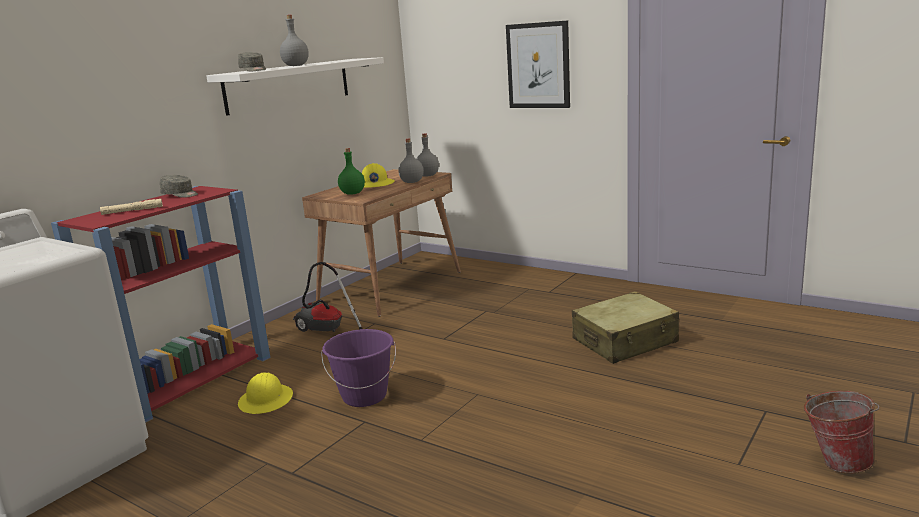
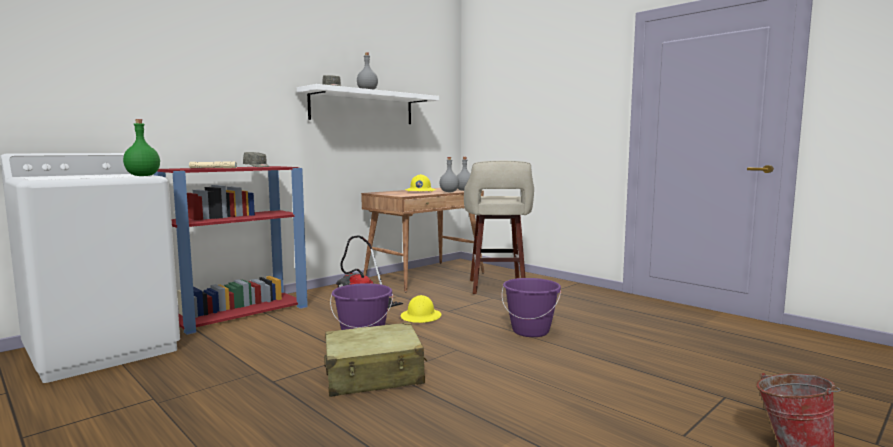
camera: 10 degrees right, 10 degrees down
(266, 400) = (286, 332): yellow hard hat -> yellow hard hat (421, 317)
(352, 193) = (399, 193): green bottle -> green bottle (142, 176)
(484, 294) = (496, 288): none -> beige stool
(538, 65) = (560, 108): picture -> none
(547, 355) = (530, 331): none -> purple bucket
(625, 341) = (604, 330): beige suitcase -> beige suitcase (374, 375)

